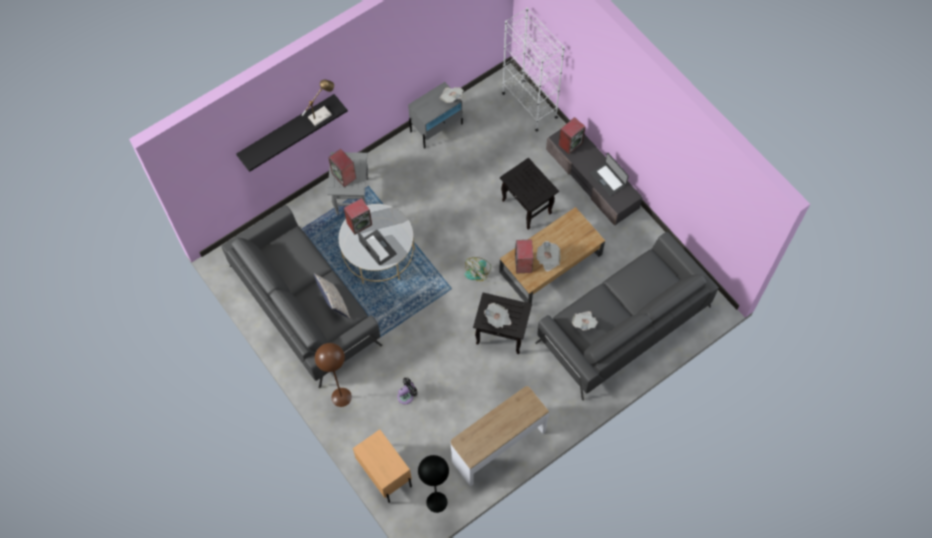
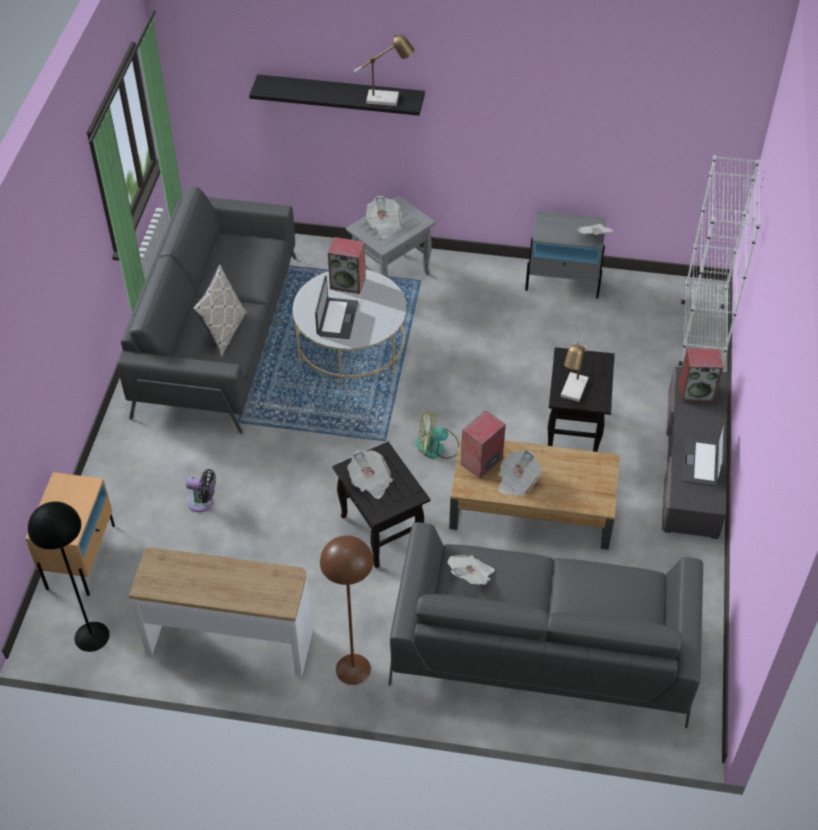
camera: 45 degrees right, 15 degrees down
(341, 397) = (138, 445): brown floor lamp -> brown floor lamp (353, 668)
(344, 176) = (384, 225): speaker -> newspaper
(532, 194) = (573, 391): none -> table lamp

